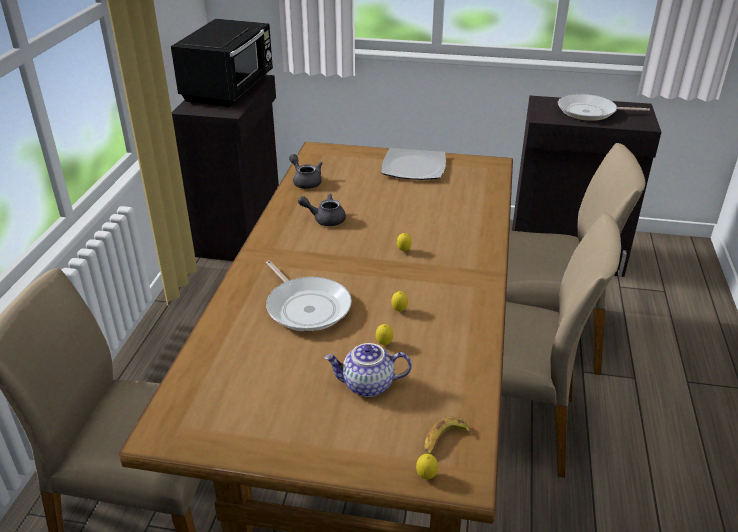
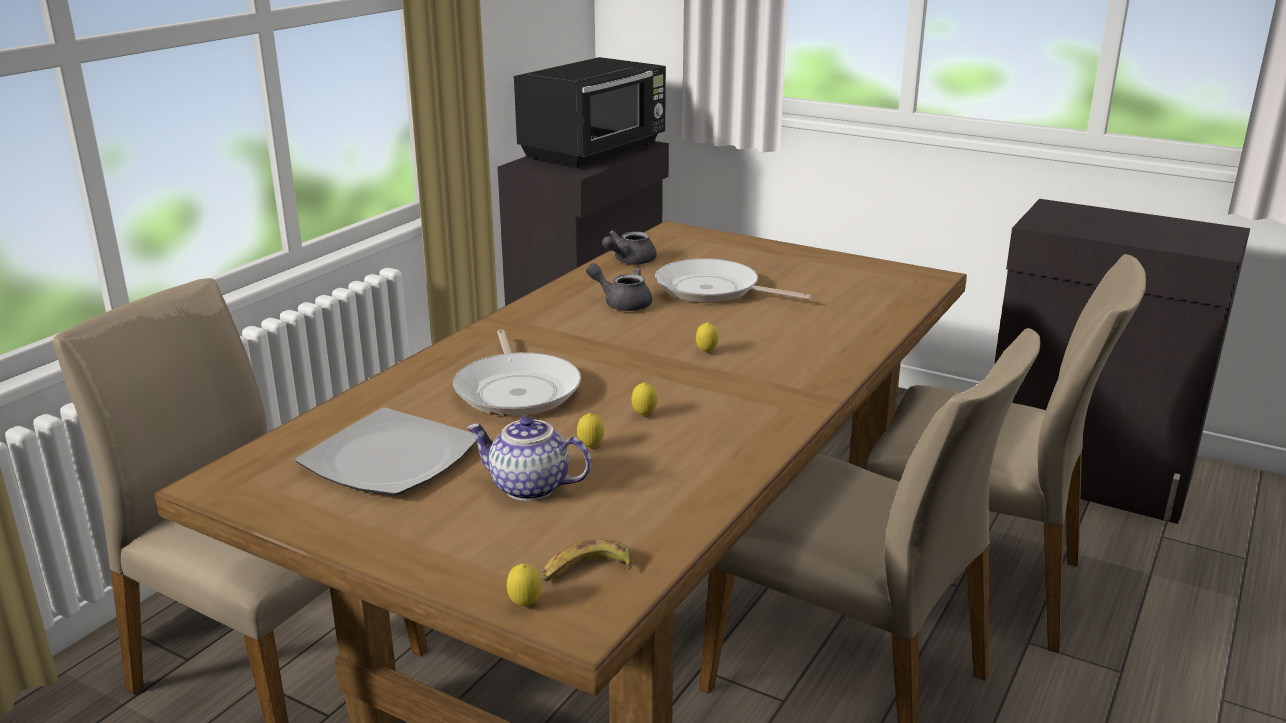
camera: 20 degrees right, 10 degrees down
(305, 181) = (629, 261): grey teapot -> grey teapot turned 120 degrees counterclockwise
(413, 167) = (798, 265): plate -> plate (388, 459)
(590, 112) = (1128, 227): frying pan -> frying pan (713, 290)

